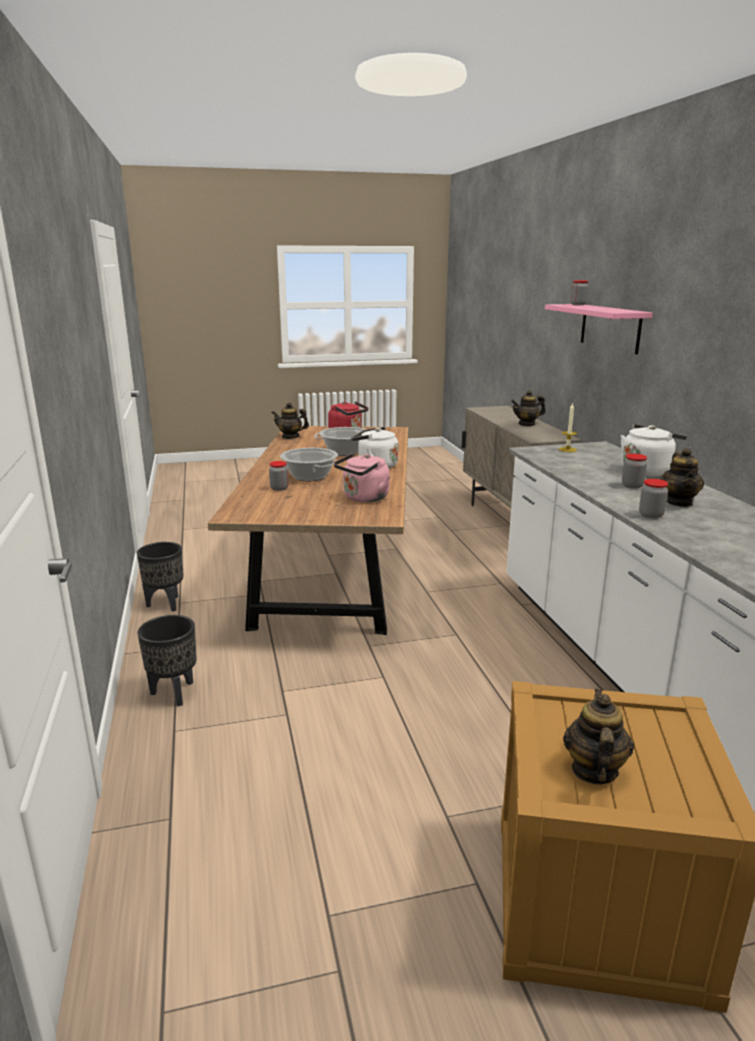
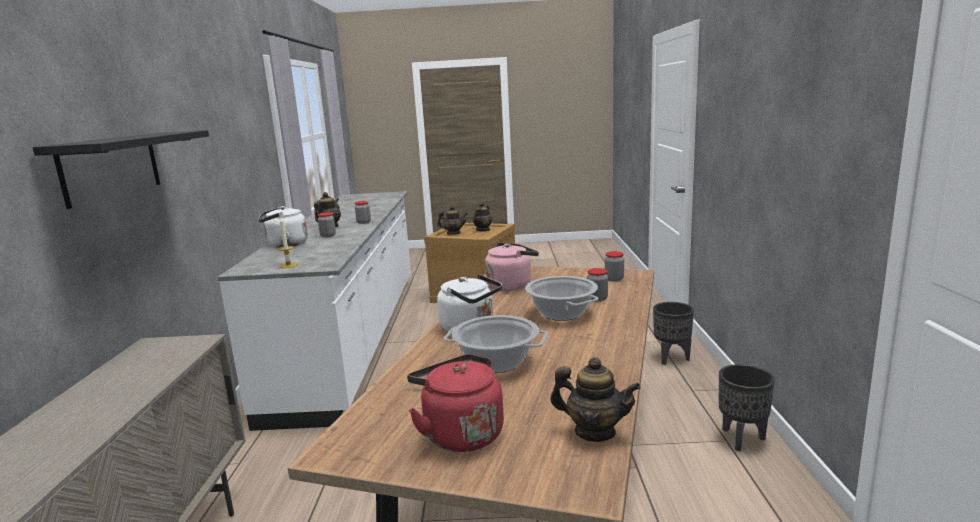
camera: 165 degrees left, 5 degrees down
(527, 424) = (103, 391): teapot -> teapot (453, 233)
(578, 304) = (79, 142): jar -> jar (614, 279)
(610, 328) = (111, 167): pink shelf -> black shelf

